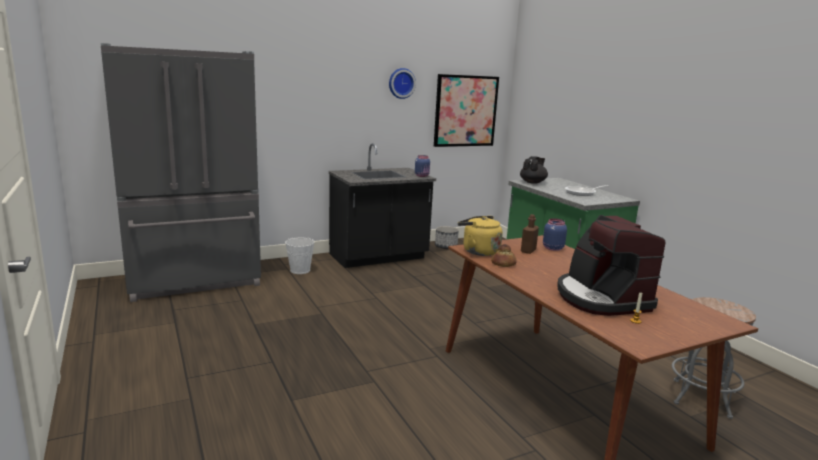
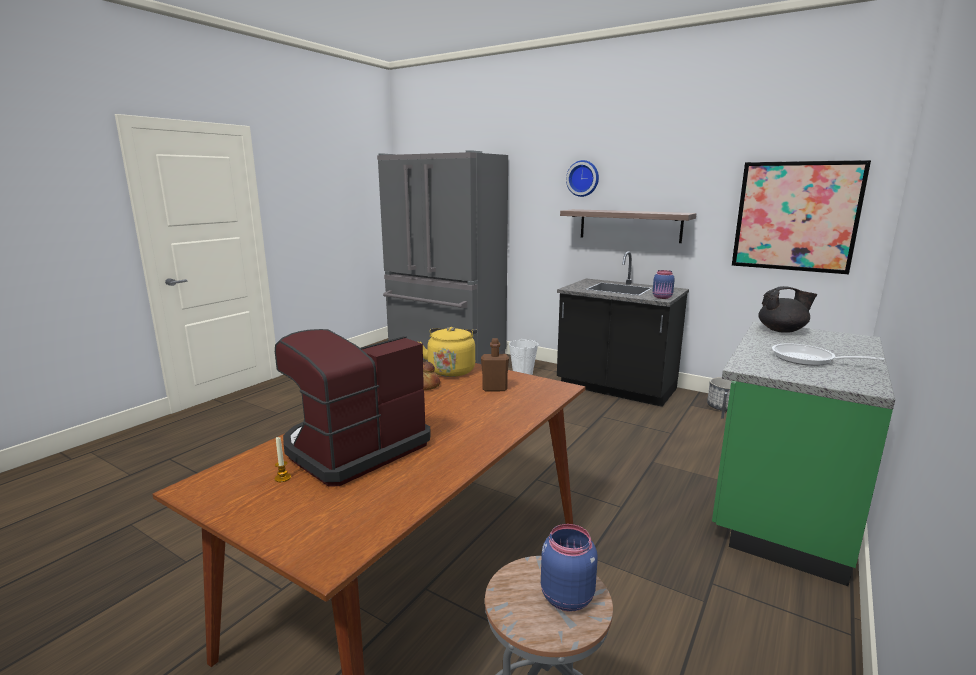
camera: 60 degrees right, 0 degrees up
(362, 121) = (629, 225): none -> shelf
(401, 83) = (685, 177): wall clock -> wall clock (583, 178)
(552, 248) = (530, 398): blue jar -> blue jar (566, 596)

